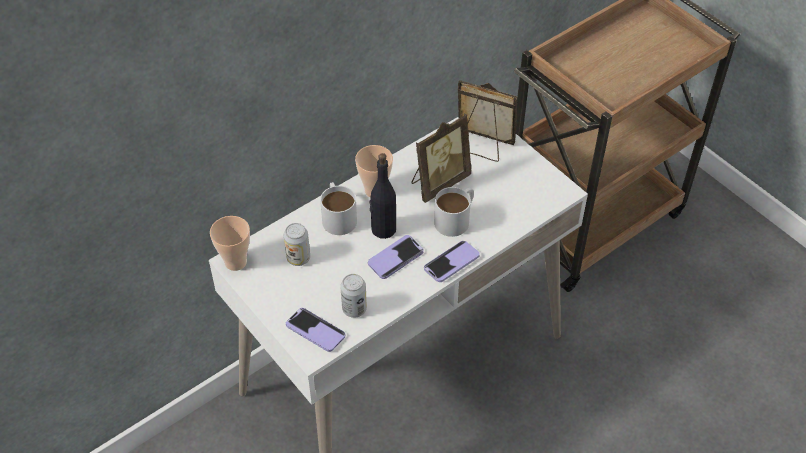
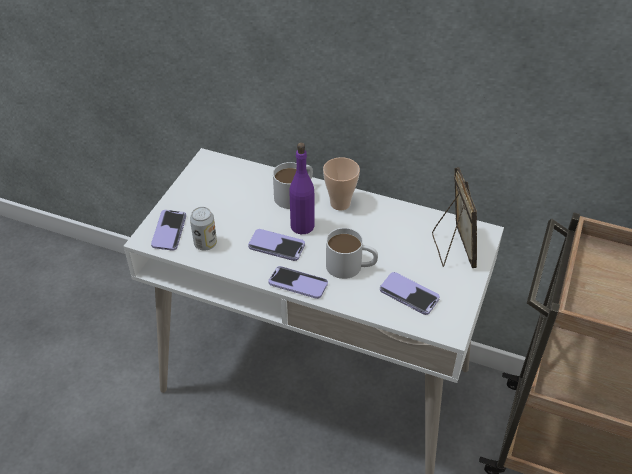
camera: 60 degrees right, 5 degrees down
(235, 262) = (208, 161): cup -> none
(298, 258) = (235, 191): can -> none
(383, 229) = (302, 226): black bottle -> purple bottle
(438, 182) = (383, 238): picture frame -> none
(512, 197) = (409, 294): none -> phone

